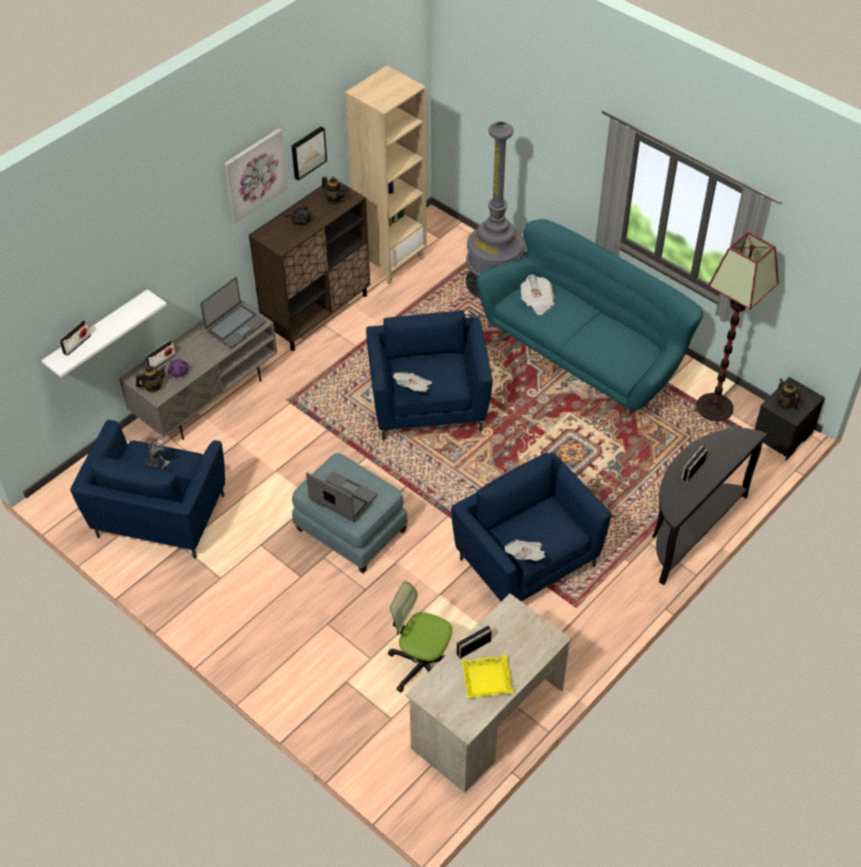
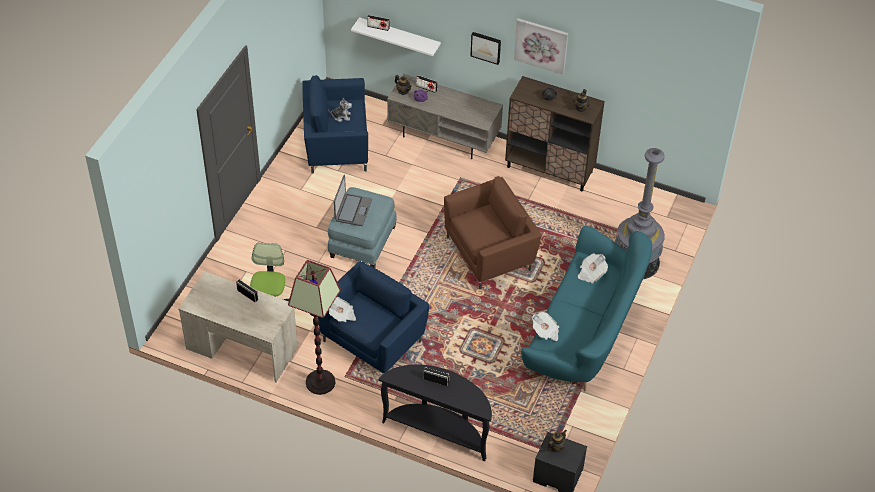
camera: 70 degrees right, 0 degrees up
(235, 326) = (474, 113): laptop -> none
(307, 152) = (590, 68): picture -> picture (486, 47)
(391, 261) = (625, 195): beige bookcase -> none
(413, 388) = (464, 221): newspaper -> newspaper (545, 332)
(428, 405) = (490, 254): blue armchair -> brown armchair
(487, 679) = (226, 307): yellow tray -> none
(715, 407) = (568, 426): floor lamp -> floor lamp (320, 382)

